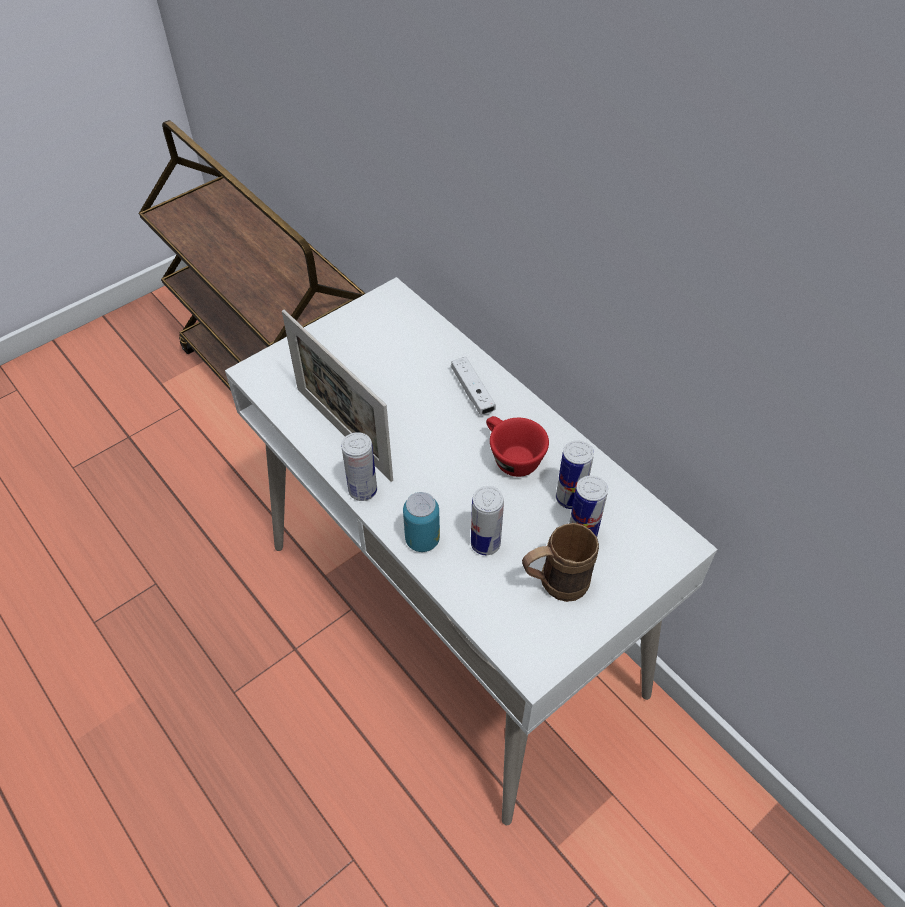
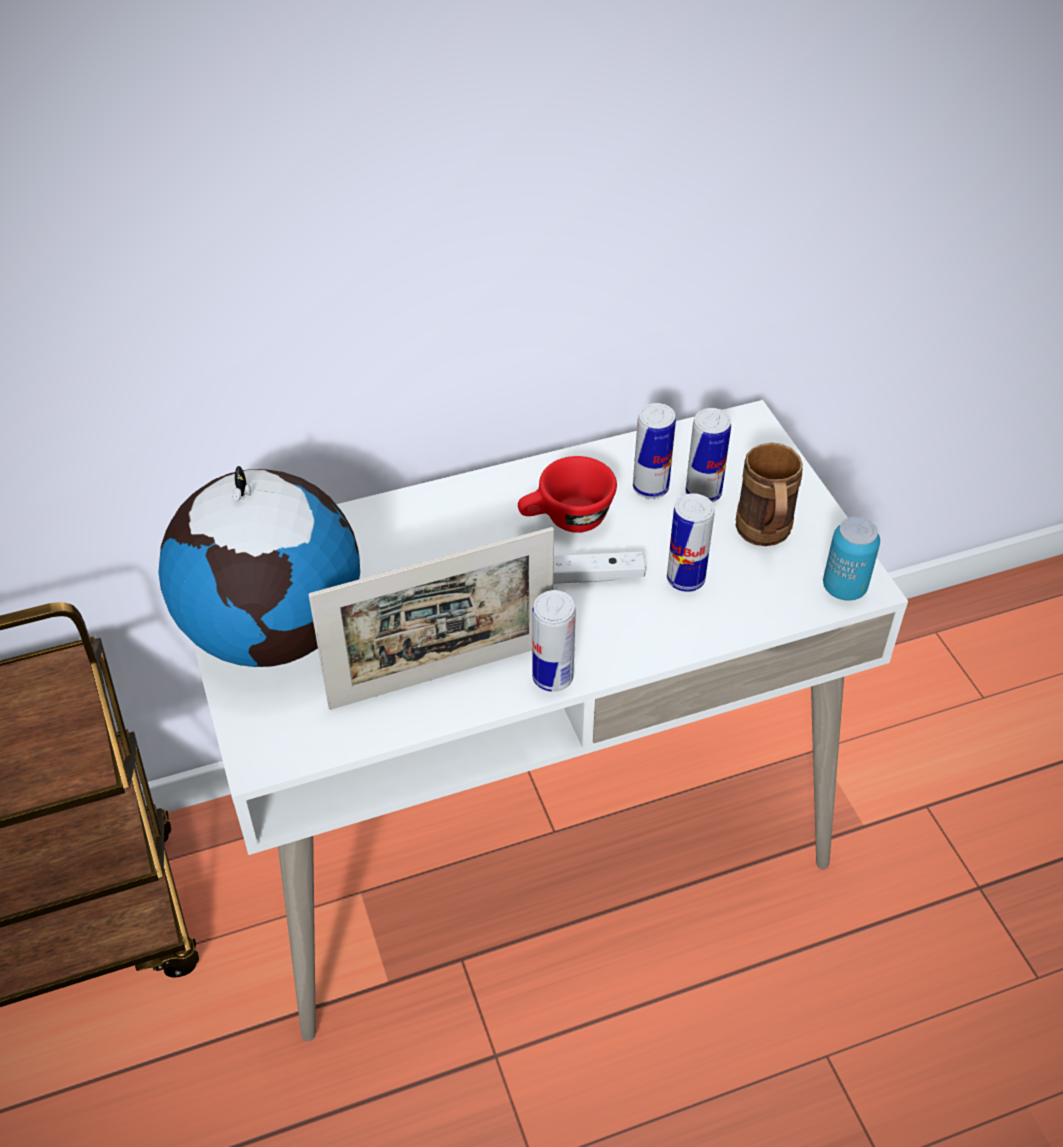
camera: 70 degrees left, 5 degrees down
(349, 345) = (275, 629): none -> globe
(422, 540) = (657, 636): can -> can (844, 587)
(472, 392) = (440, 524): white game controller -> white game controller (592, 576)

